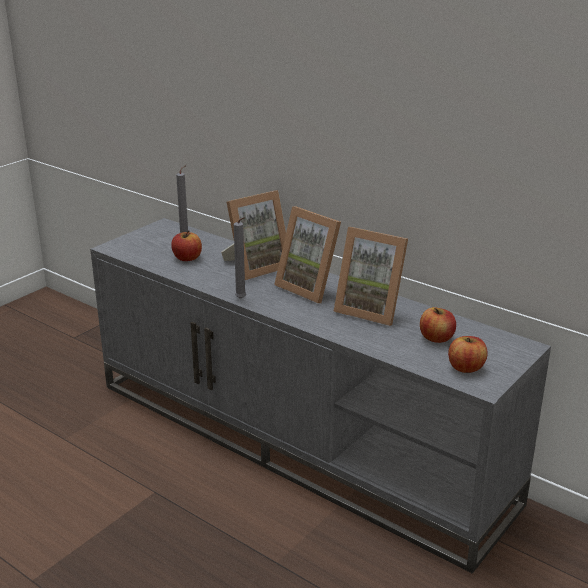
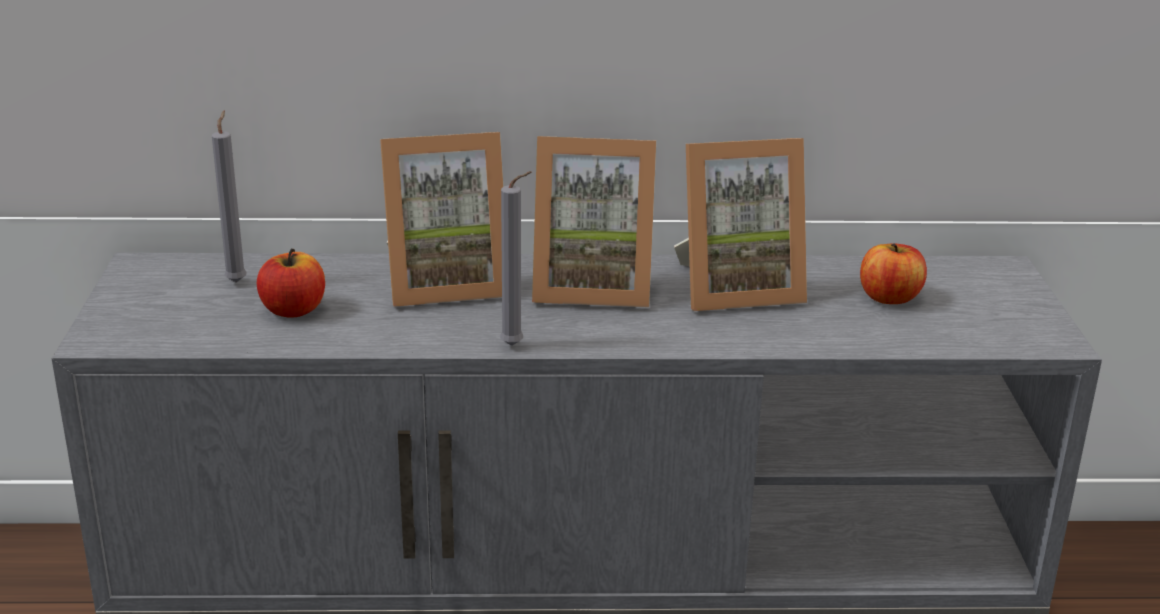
camera: 40 degrees left, 0 degrees up
(256, 266) = (445, 283): picture frame -> picture frame turned 60 degrees clockwise
(466, 368) = (992, 324): apple -> none

